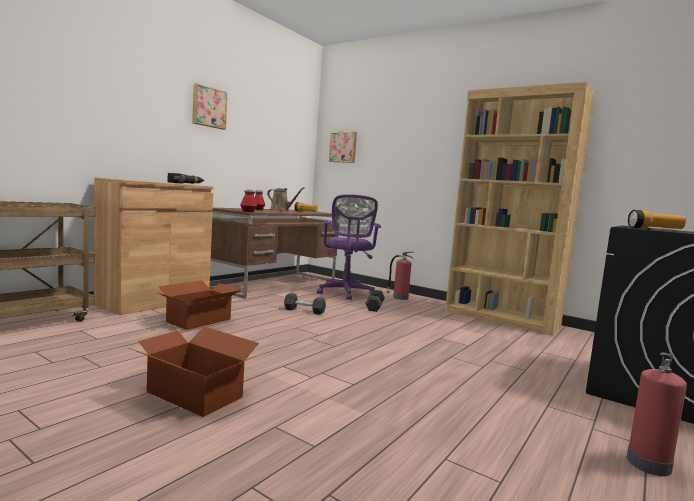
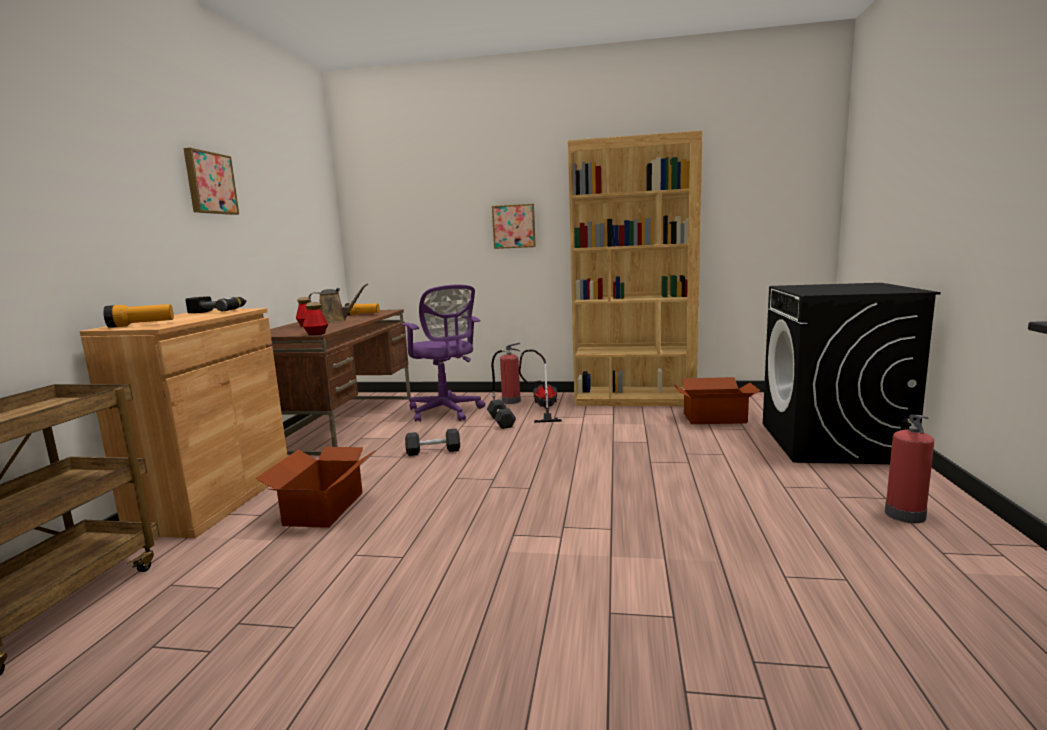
camera: 25 degrees left, 5 degrees up
(194, 395) = (474, 614): cardboard box -> cardboard box (715, 418)
(343, 147) = (385, 217): picture -> picture (514, 226)
(417, 307) = (543, 408): none -> vacuum cleaner
(655, 229) = (830, 291): flashlight -> flashlight (141, 325)

